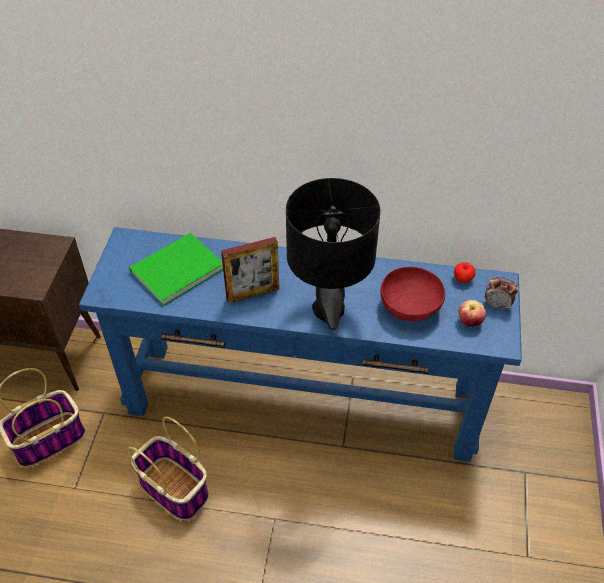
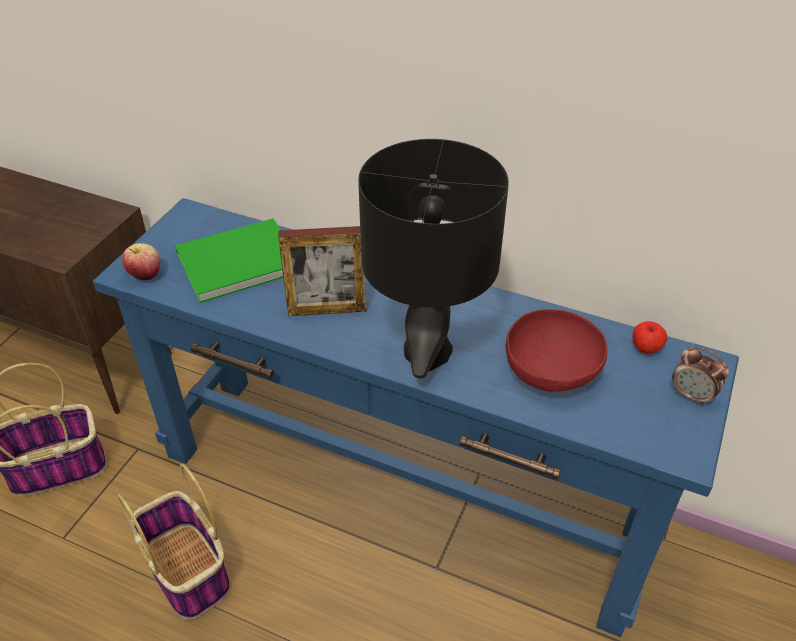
camera: 15 degrees right, 5 degrees down
(469, 322) = (639, 411): apple -> apple (145, 275)

